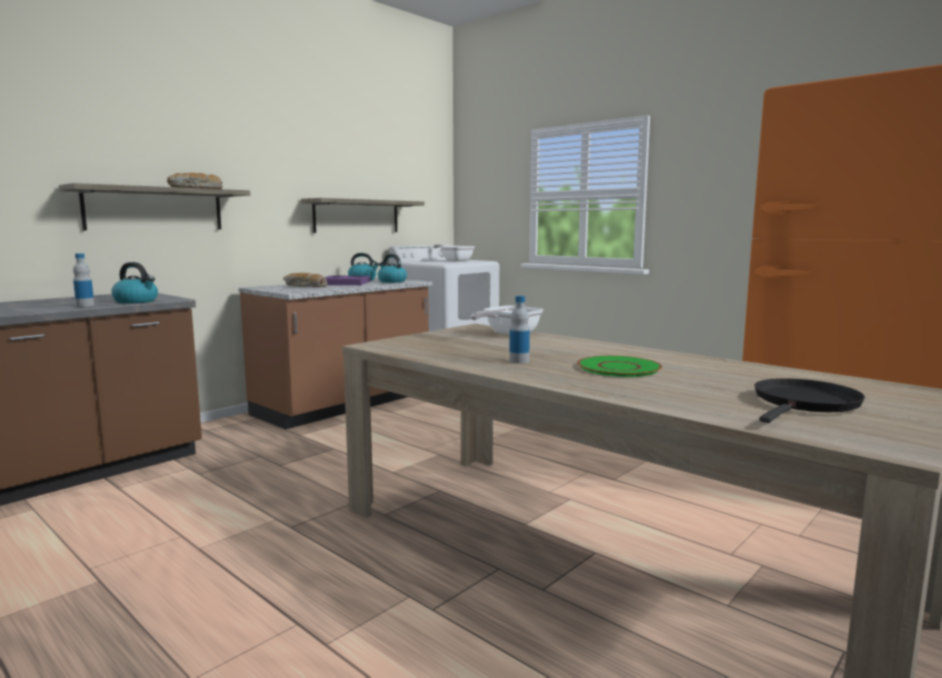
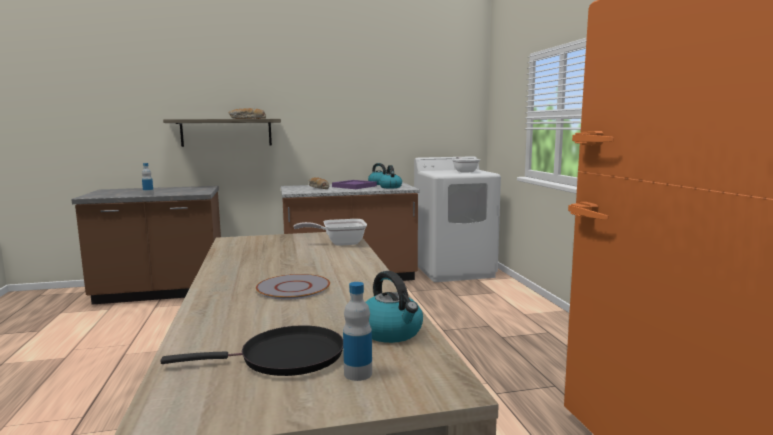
camera: 35 degrees right, 0 degrees up
(136, 301) = (179, 193): kettle -> kettle (391, 332)
(356, 216) = (385, 134): shelf -> none
(519, 361) = (257, 268): bottle -> bottle (358, 373)
(619, 368) = (293, 288): green plate -> grey plate

